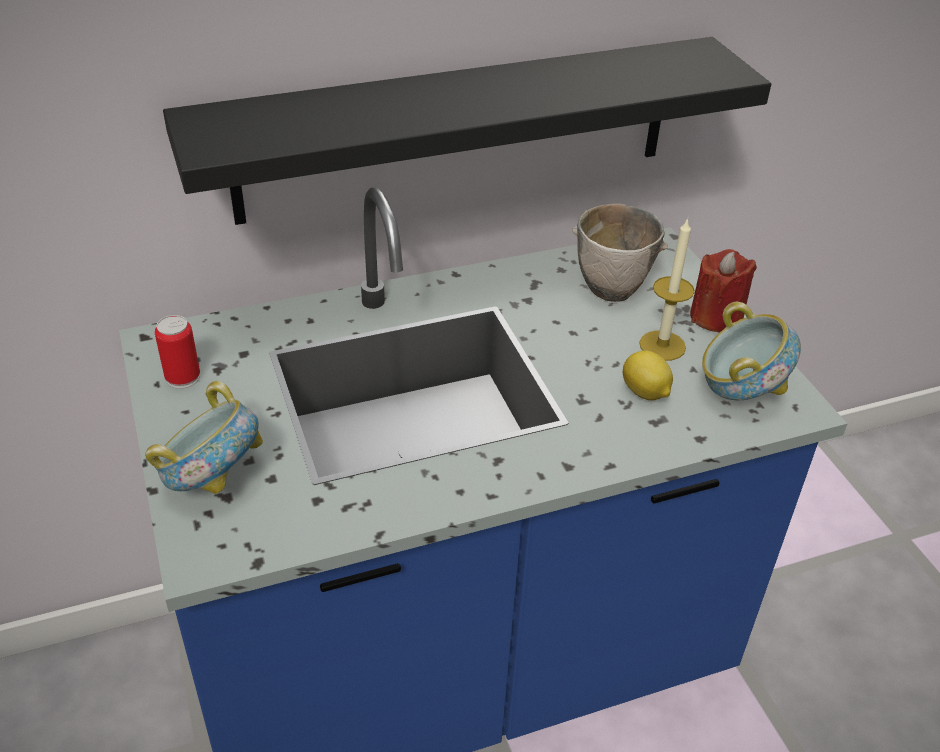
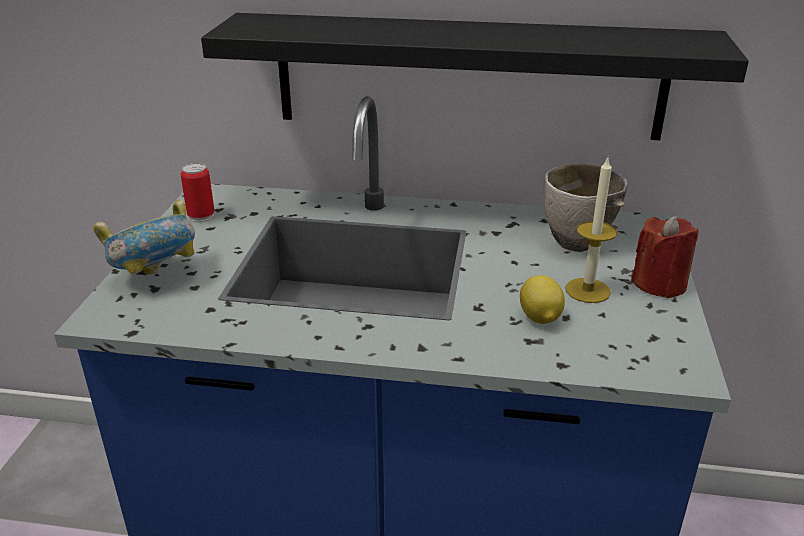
camera: 30 degrees right, 10 degrees down
(739, 391) = (633, 342): bowl -> none

